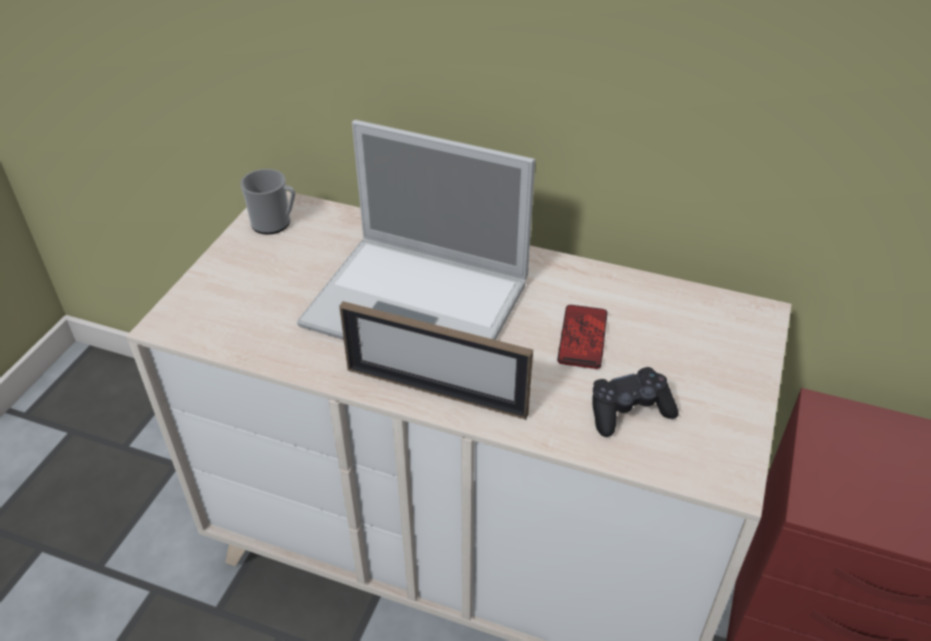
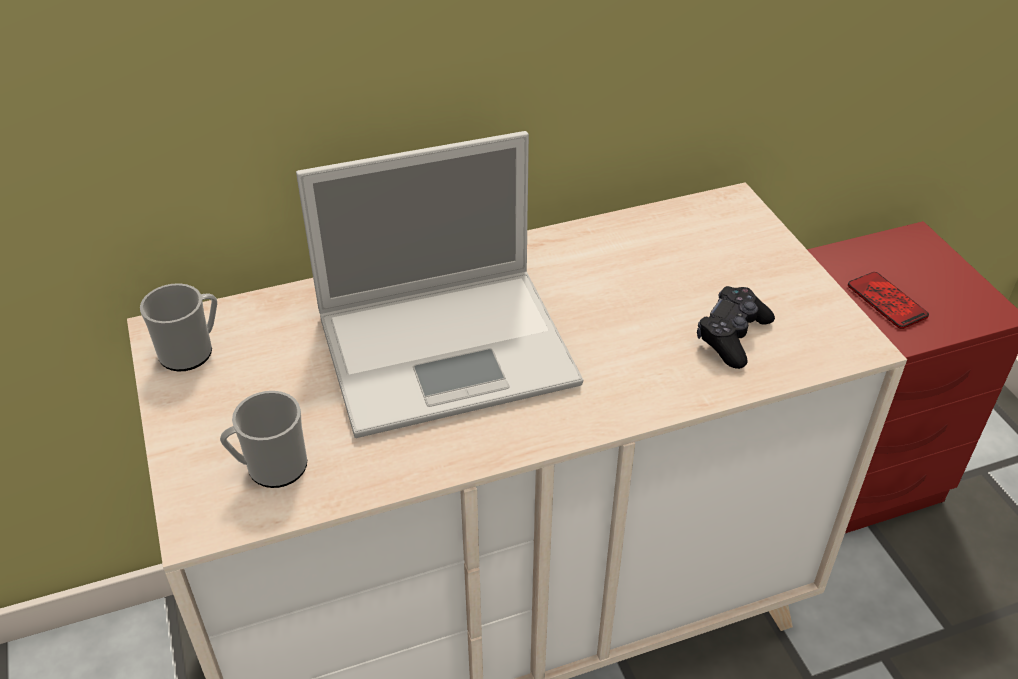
camera: 40 degrees left, 0 degrees up
(236, 315) = (270, 468): none -> mug
(435, 391) = (562, 417): picture frame -> none
(582, 337) = (627, 297): phone -> phone (886, 301)

